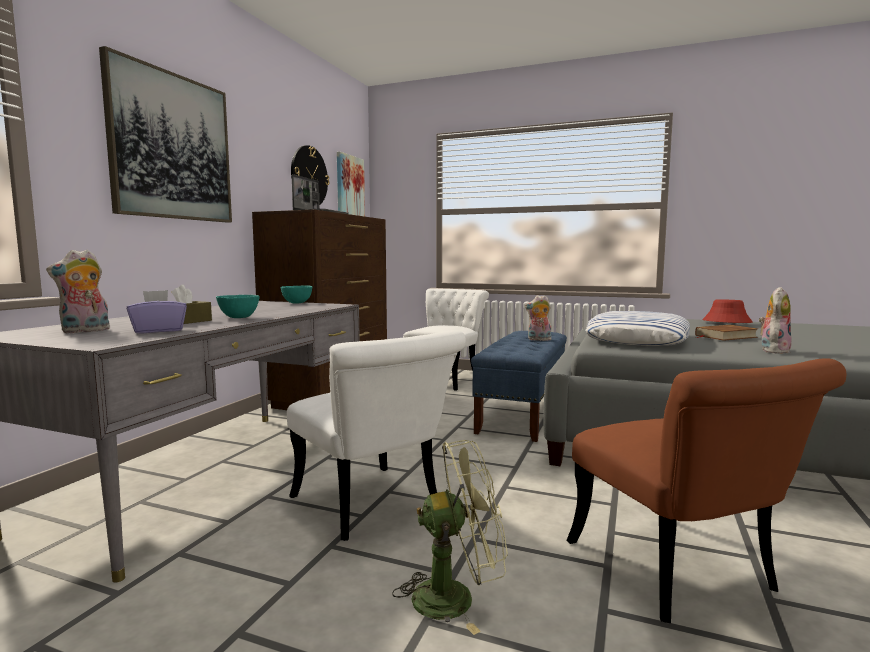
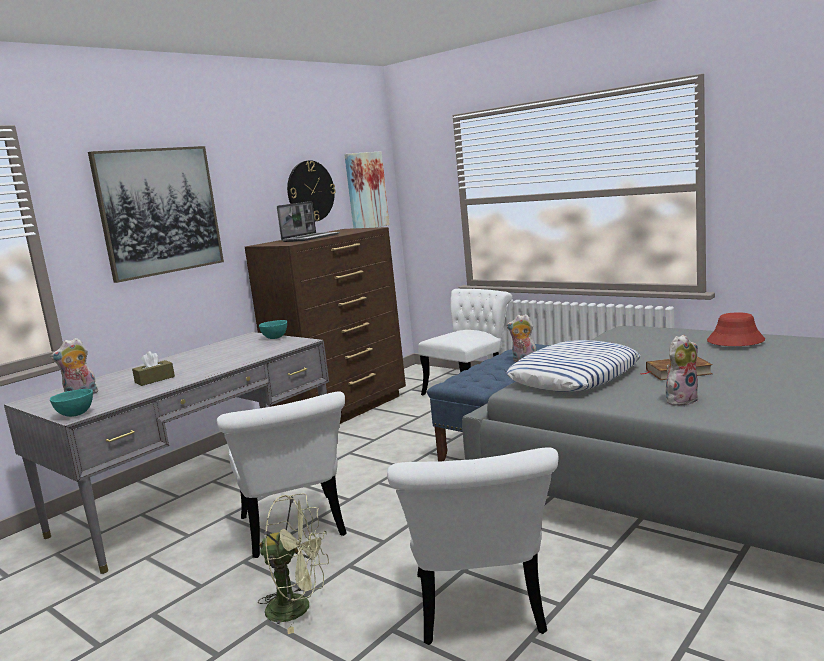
camera: 20 degrees right, 5 degrees up
(158, 330) = (124, 395): purple tissue box -> none
(238, 317) = (197, 371): turquoise bowl -> turquoise bowl (75, 414)
(683, 576) = (481, 613): brown chair -> white chair

